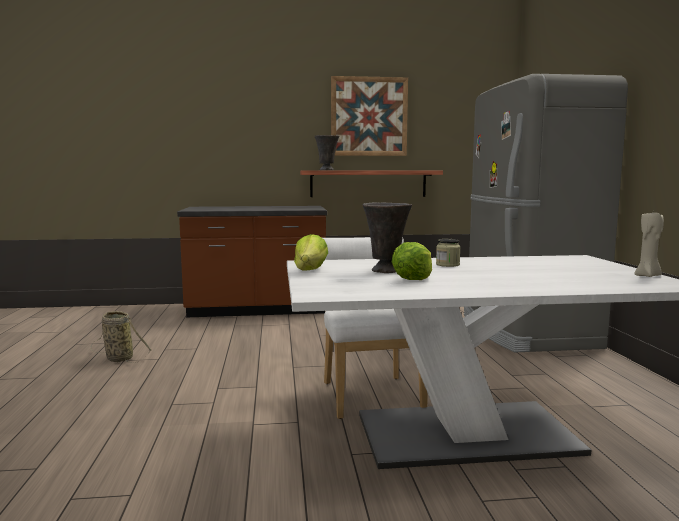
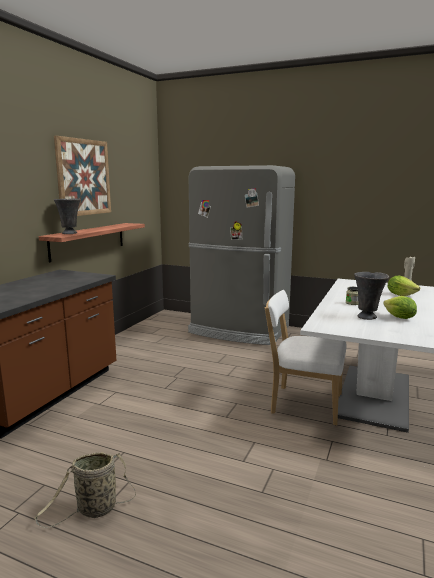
camera: 60 degrees left, 5 degrees up
(311, 270) = (352, 331): lettuce -> lettuce (400, 295)

